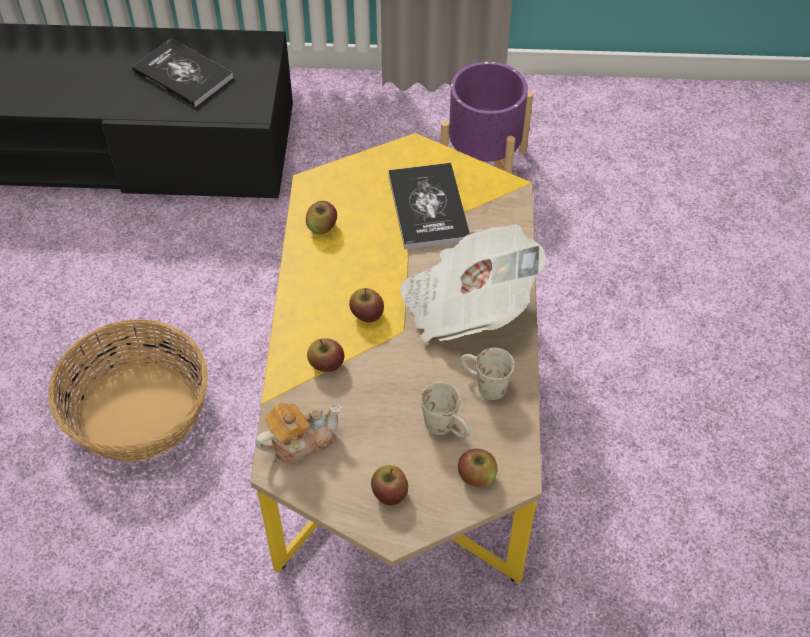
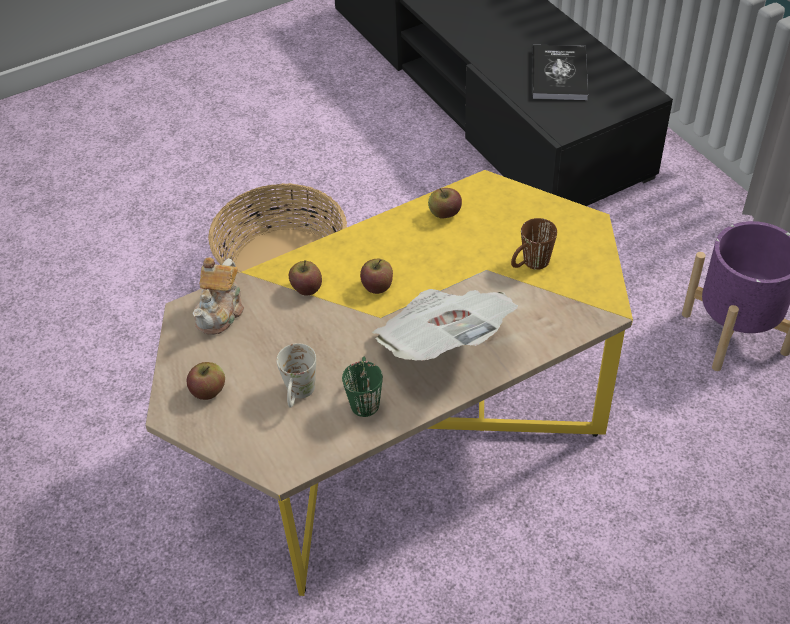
camera: 60 degrees right, 5 degrees down
(300, 441) = (221, 312): teapot -> teapot turned 75 degrees clockwise
(428, 207) = (530, 265): book -> brown mug
(476, 476) = (264, 439): apple -> none
(483, 384) = (364, 397): white mug -> green mug

